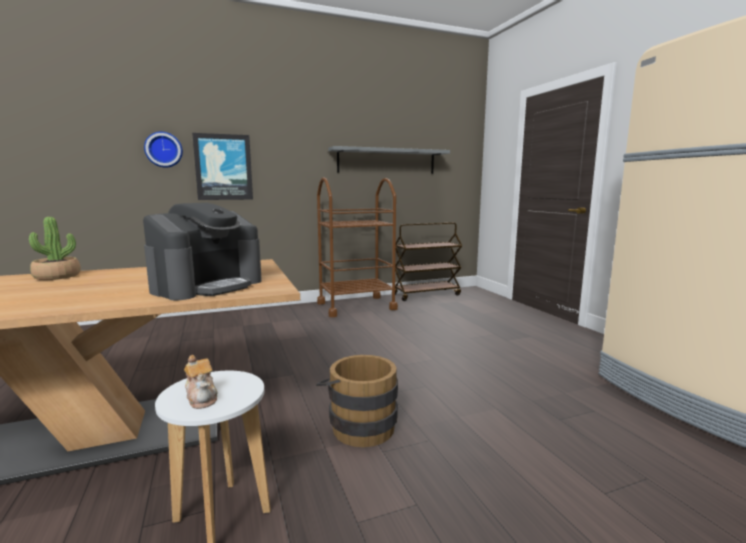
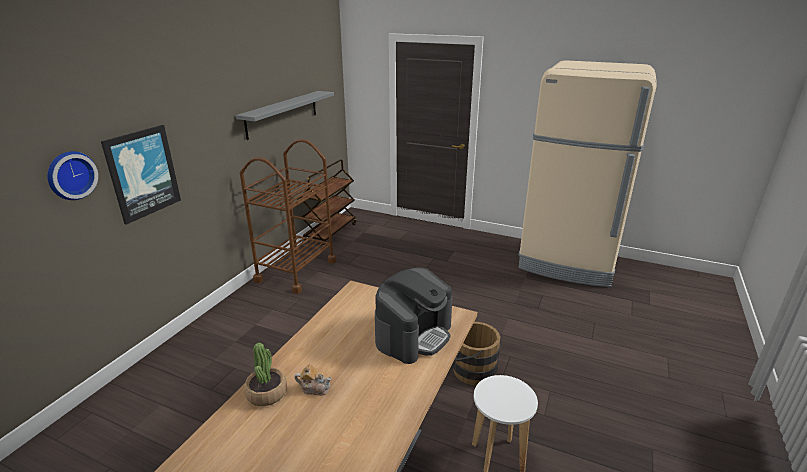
camera: 45 degrees left, 15 degrees up
(202, 398) = (510, 402): teapot -> teapot (314, 388)
(208, 286) = (413, 334): coffee machine -> coffee machine turned 45 degrees clockwise

